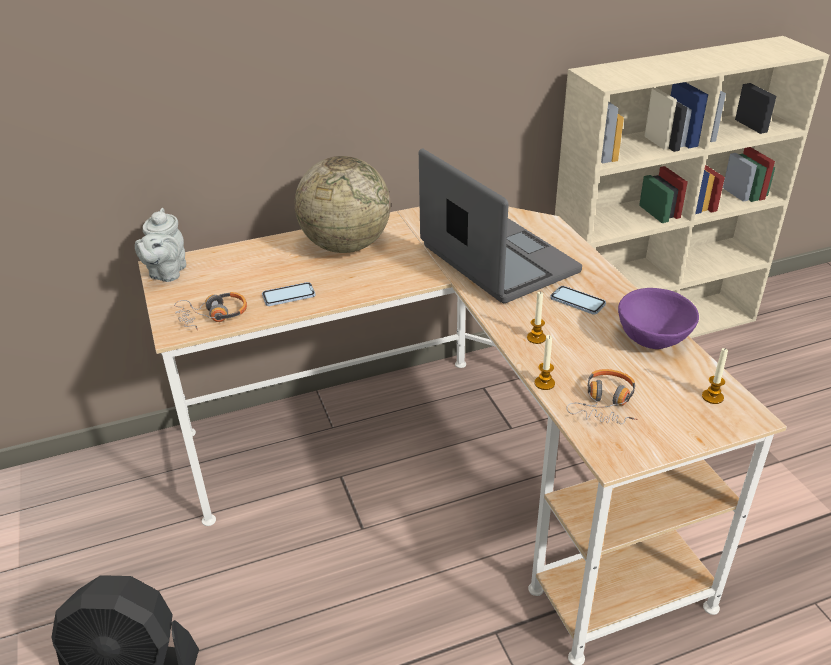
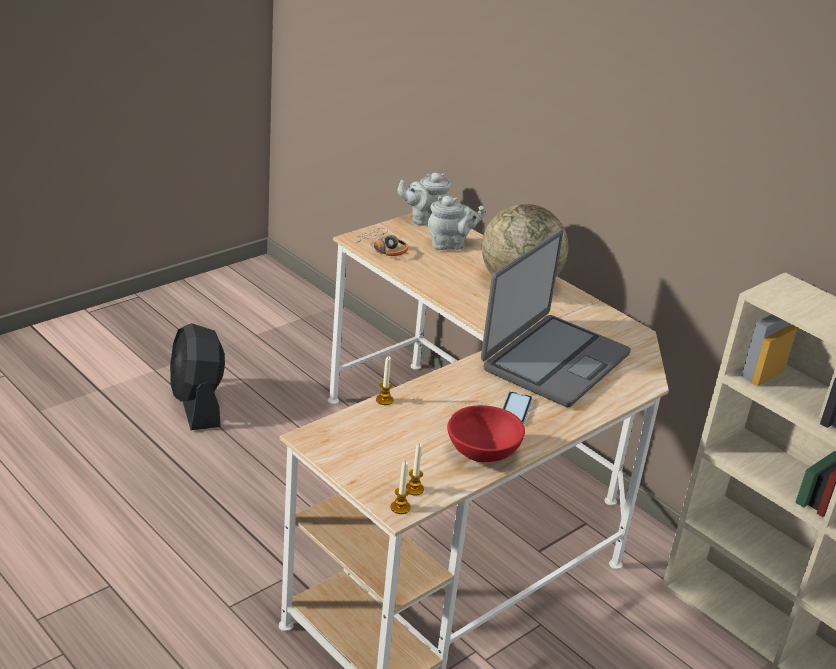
camera: 65 degrees right, 5 degrees down
(237, 268) = (450, 245): none -> grey teapot
(288, 296) = (428, 272): phone -> none
(536, 338) = (444, 391): candle -> candle (400, 507)
(605, 404) = (373, 432): headphones -> none
(654, 339) = (483, 455): purple bowl -> red bowl

